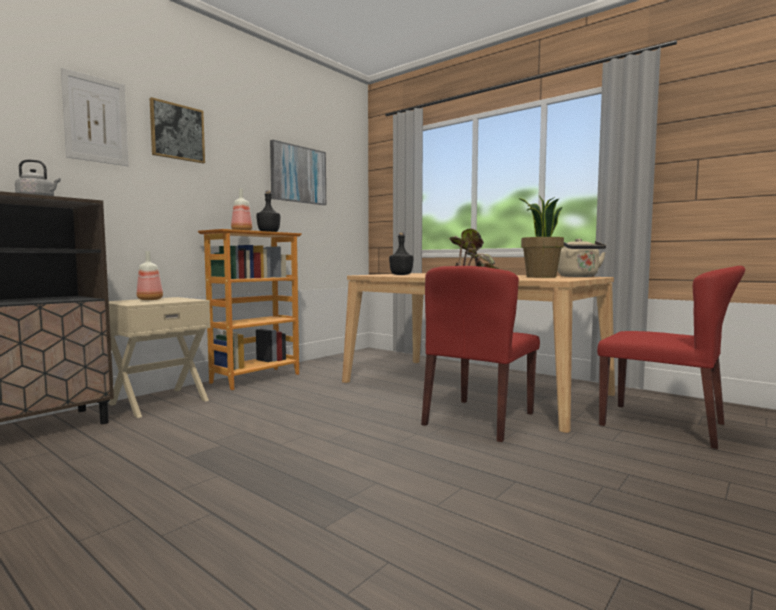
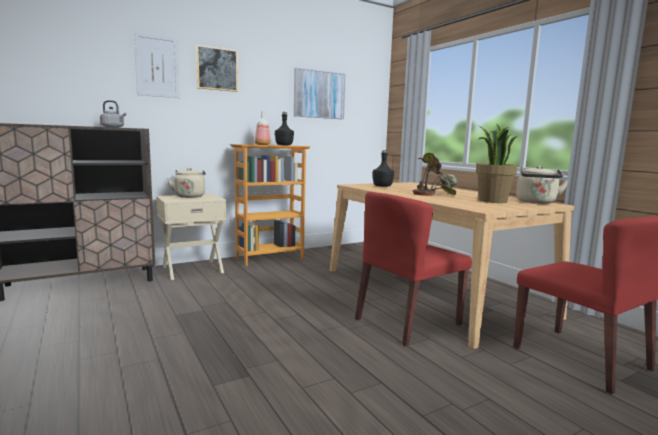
camera: 20 degrees right, 5 degrees up
(150, 299) = (189, 196): bottle -> beige kettle

